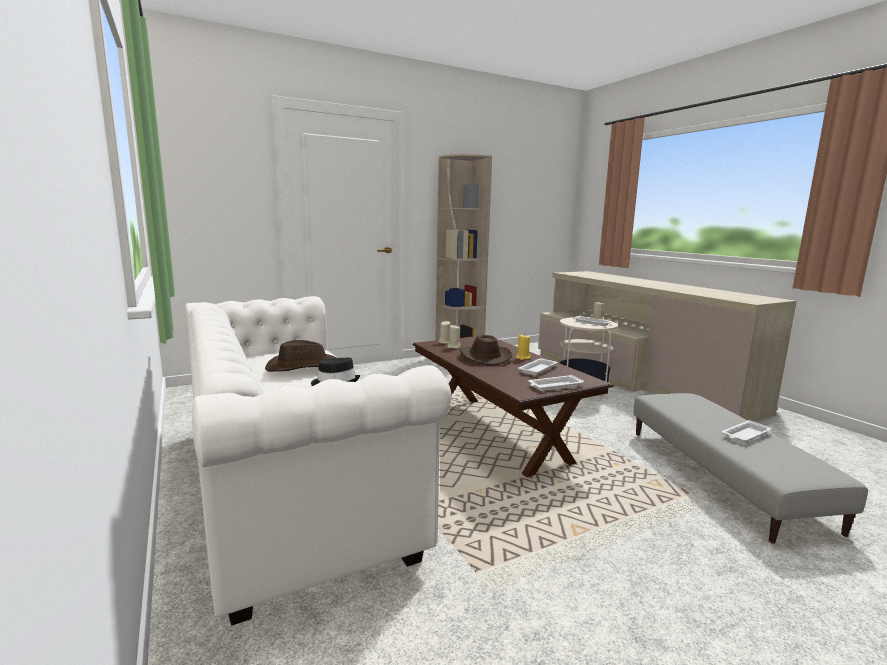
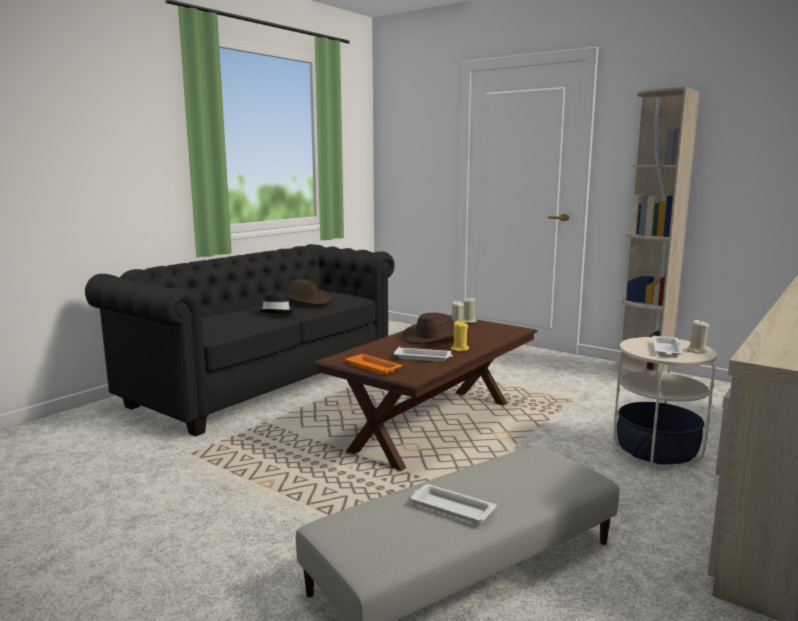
camera: 65 degrees right, 0 degrees up
(290, 486) = (264, 383): white sofa -> black sofa
(554, 386) = (372, 367): white tray -> orange tray

